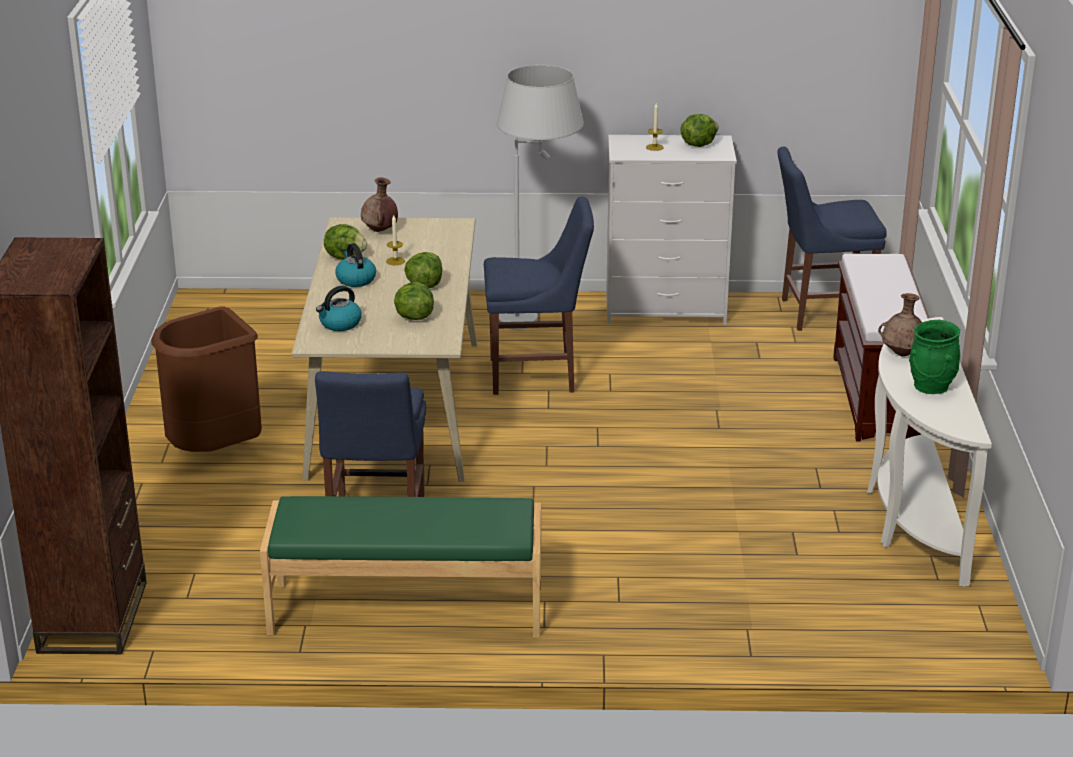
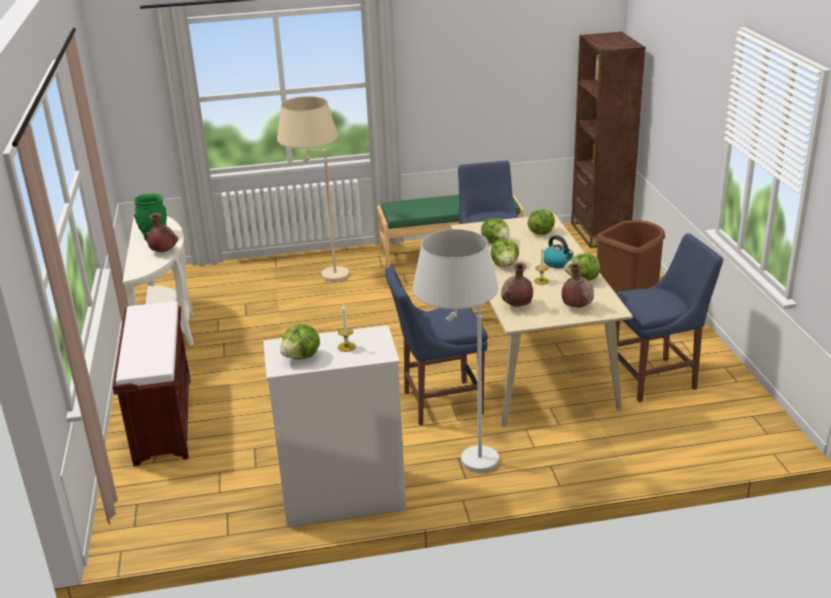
camera: 170 degrees right, 0 degrees up
(340, 324) = (541, 232): kettle -> lettuce
(446, 239) = (516, 306): none -> brown vase
(663, 597) = (320, 274): none -> beige floor lamp
(820, 313) = (187, 516): blue chair -> blue chair (657, 379)

